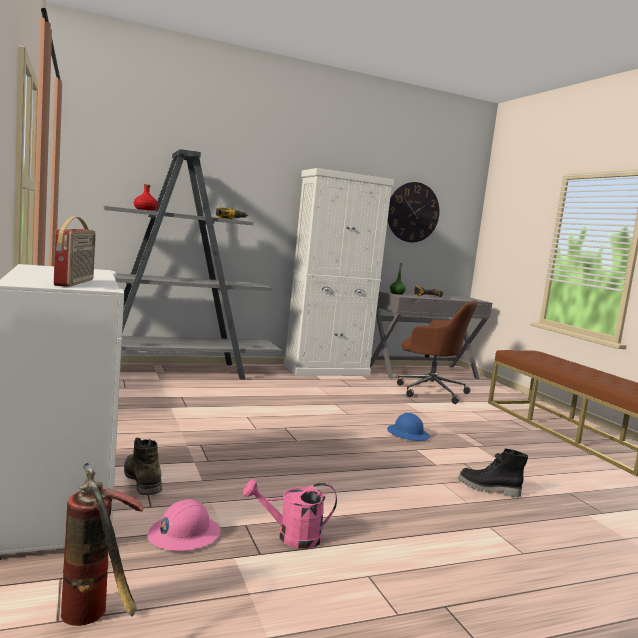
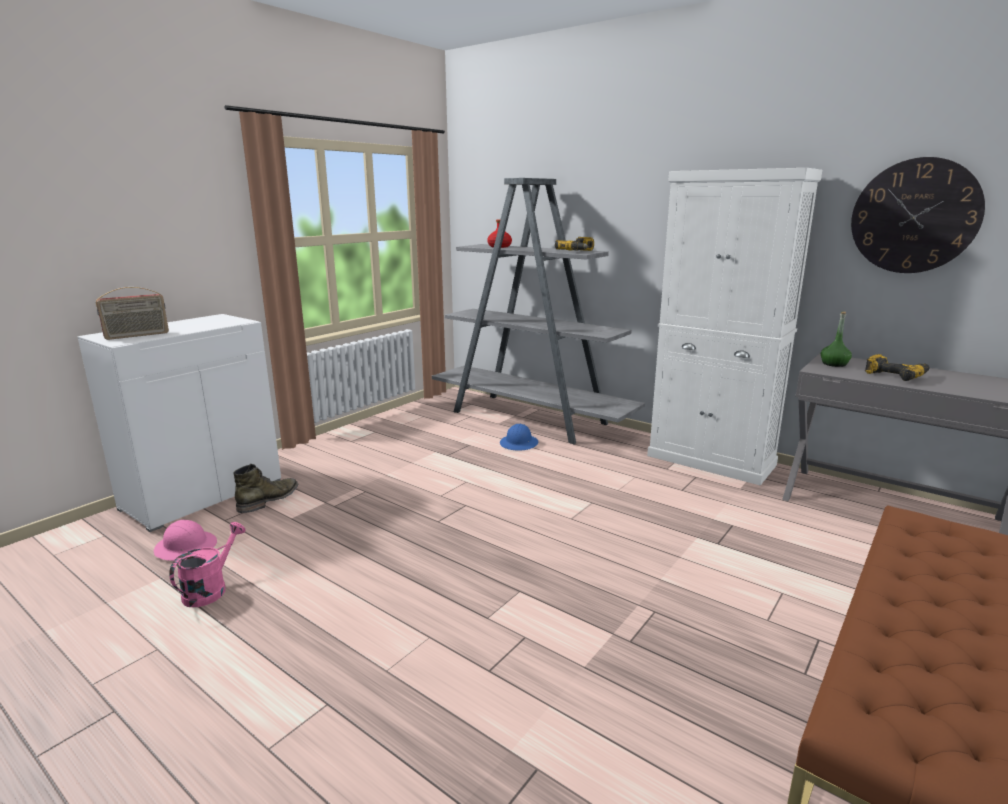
camera: 60 degrees right, 10 degrees up
(97, 617) = (59, 564): fire extinguisher -> none
(291, 537) = (210, 589): pink watering can -> pink watering can turned 60 degrees clockwise
(408, 434) = (568, 571): blue hard hat -> blue hard hat (519, 443)
(430, 391) = (800, 538): brown office chair -> none
(488, 489) = (452, 679): black boot -> none

